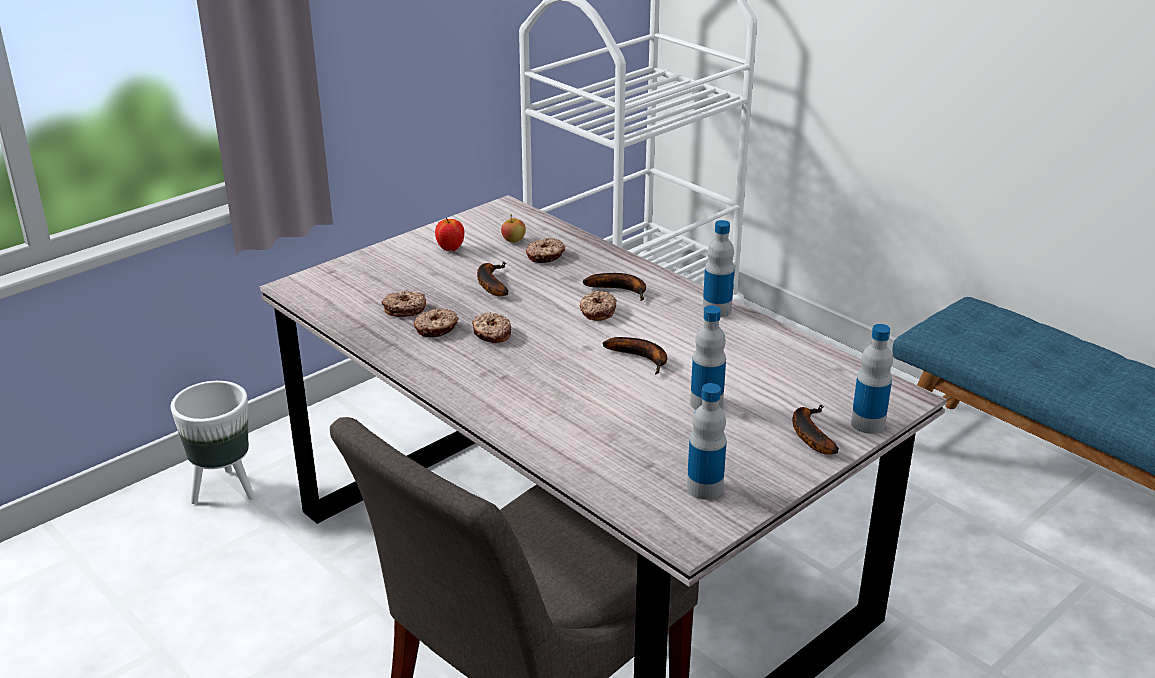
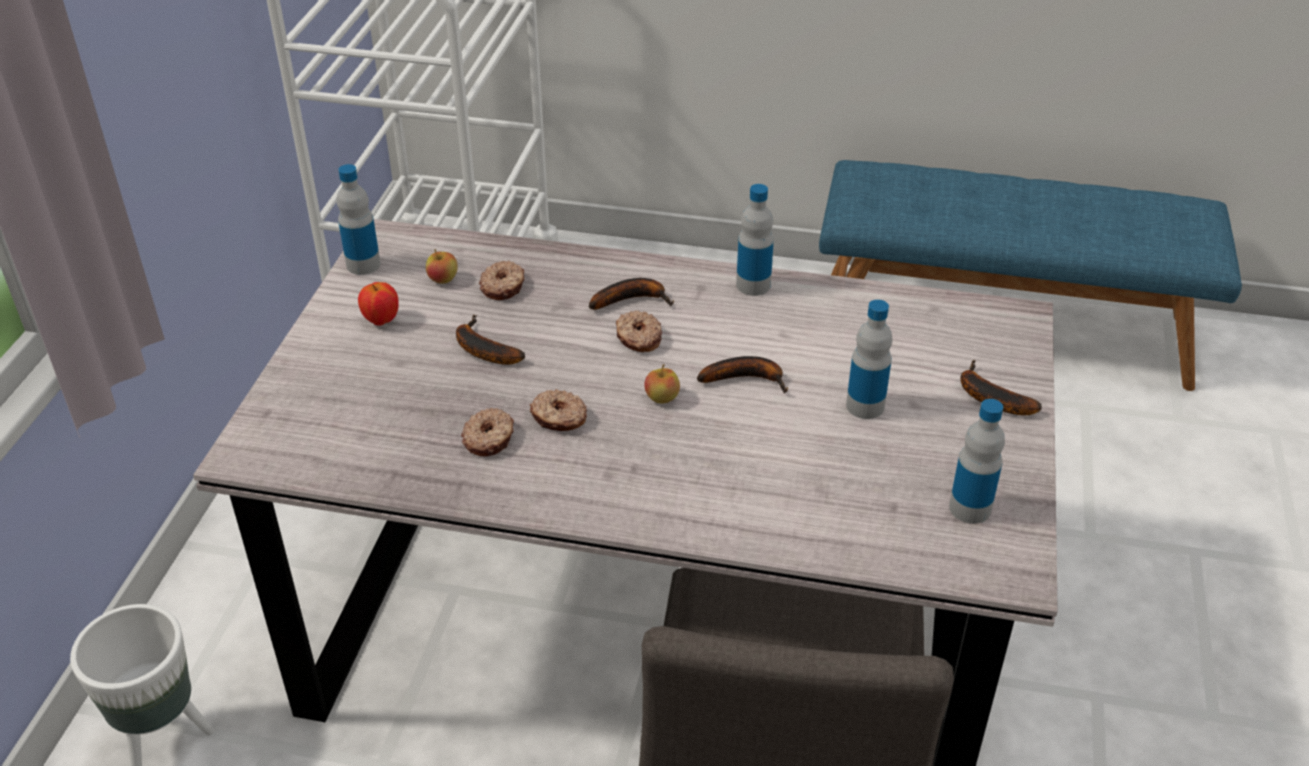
camera: 35 degrees left, 10 degrees up
(404, 309) = (421, 428): donut -> none
(570, 348) = (662, 398): none -> apple
(867, 424) = (1022, 361): bottle -> bottle (363, 264)

